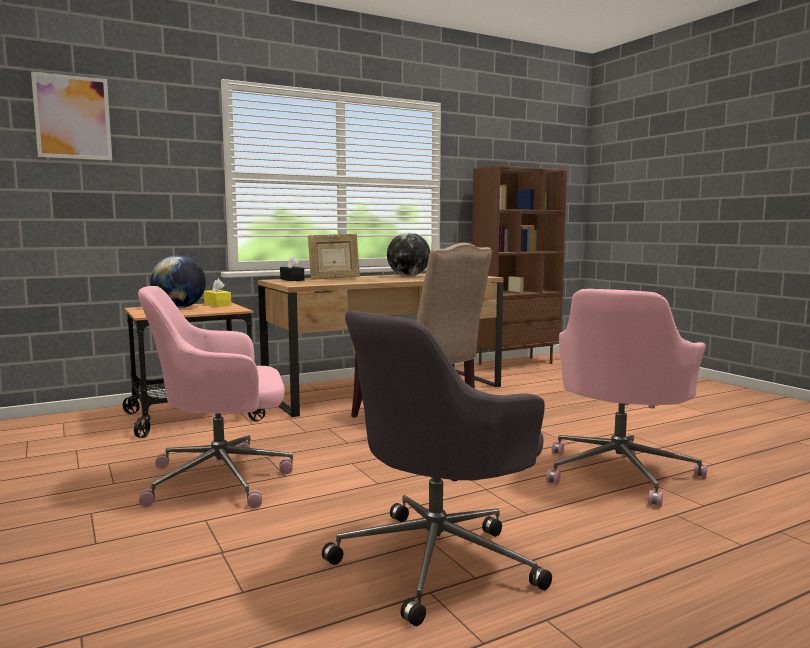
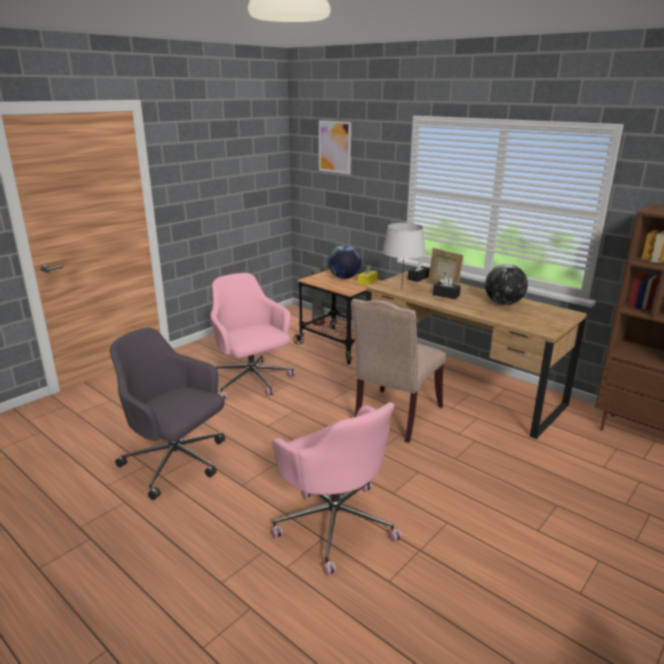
camera: 70 degrees right, 15 degrees up
(93, 418) = (318, 323): none -> fire extinguisher
(319, 283) = (401, 289): none -> grey table lamp
(362, 279) = (446, 295): none -> black tissue box
(620, 473) = (334, 522): pink office chair -> pink office chair turned 135 degrees counterclockwise

